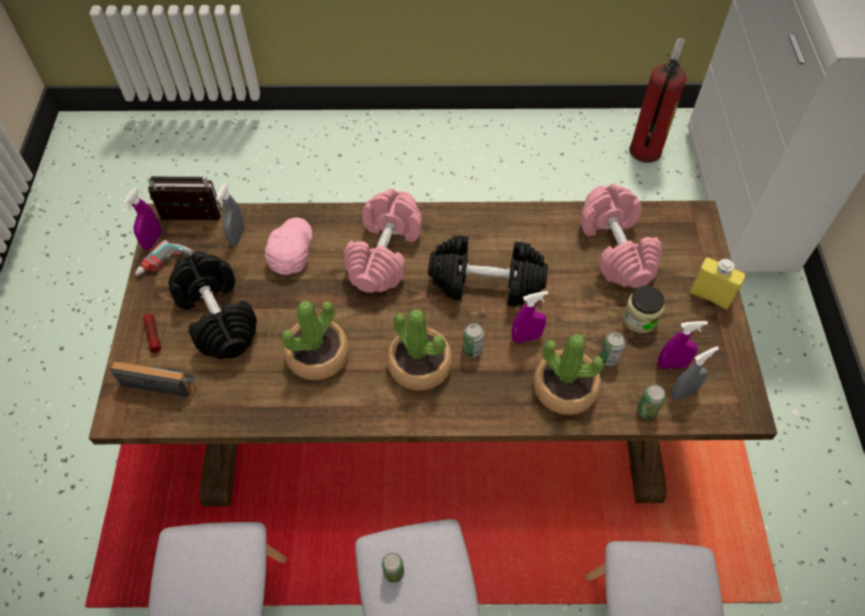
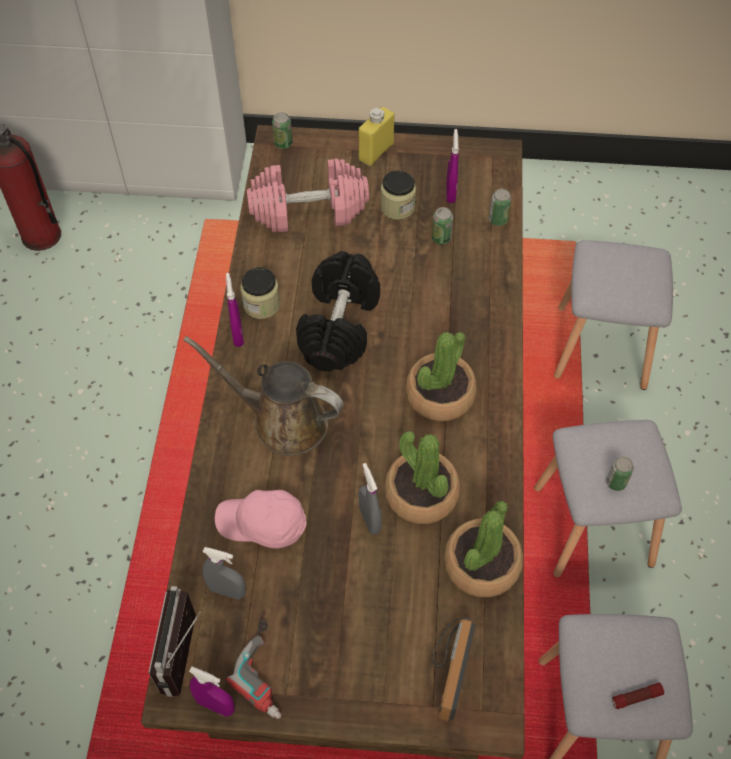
camera: 85 degrees left, 0 degrees up
(153, 335) = (378, 687): flashlight -> flashlight (636, 698)
(218, 317) = (357, 607): black dumbbell -> none
(384, 253) = (282, 421): pink dumbbell -> brown watering can
(472, 349) = (423, 347): can -> can (283, 144)
(500, 227) = (261, 305): none -> jar
(526, 337) = (412, 299): purple spray bottle -> purple spray bottle (237, 335)
(565, 388) = (473, 276): potted plant -> potted plant (481, 564)
(683, 393) = (481, 191): grey spray bottle -> grey spray bottle (369, 520)

